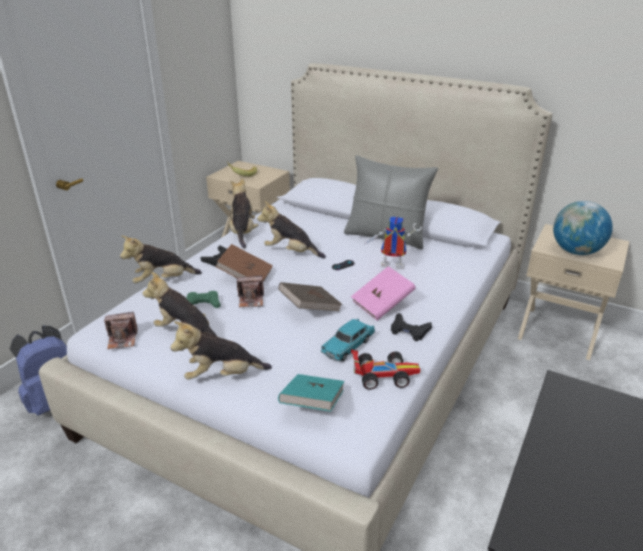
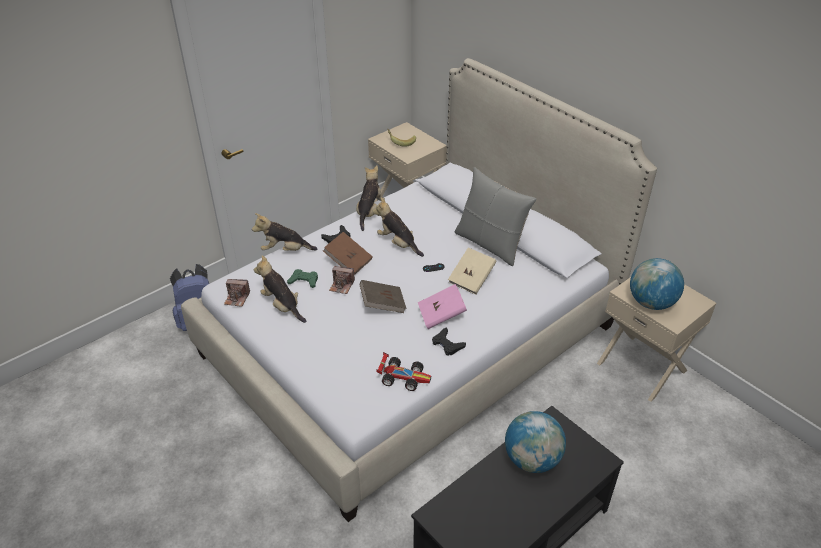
camera: 20 degrees right, 10 degrees up
(222, 375) = (291, 346): plush toy -> none
(312, 404) = (340, 386): turquoise book -> none
(348, 346) = (392, 346): turquoise toy car -> none
(390, 267) = (471, 279): toy robot -> beige book
(574, 431) = (532, 459): none -> globe

